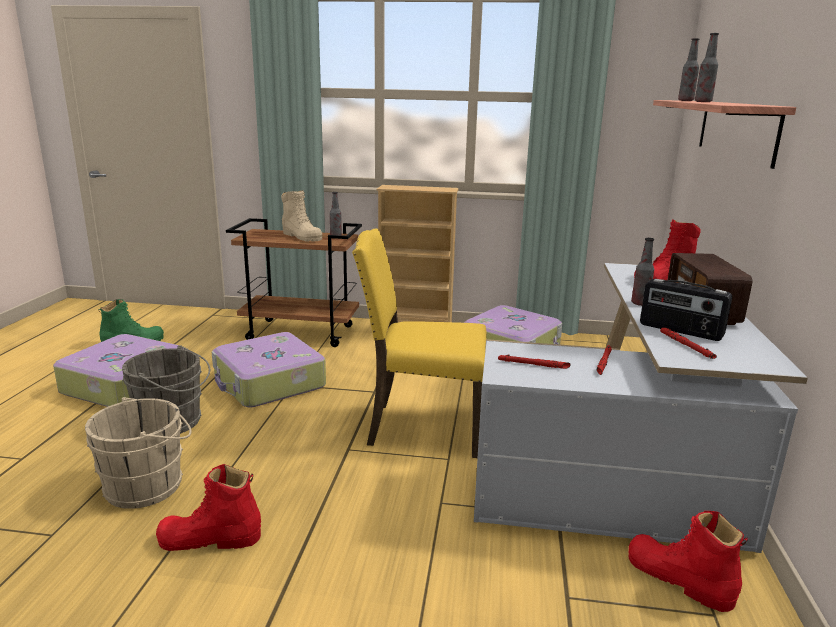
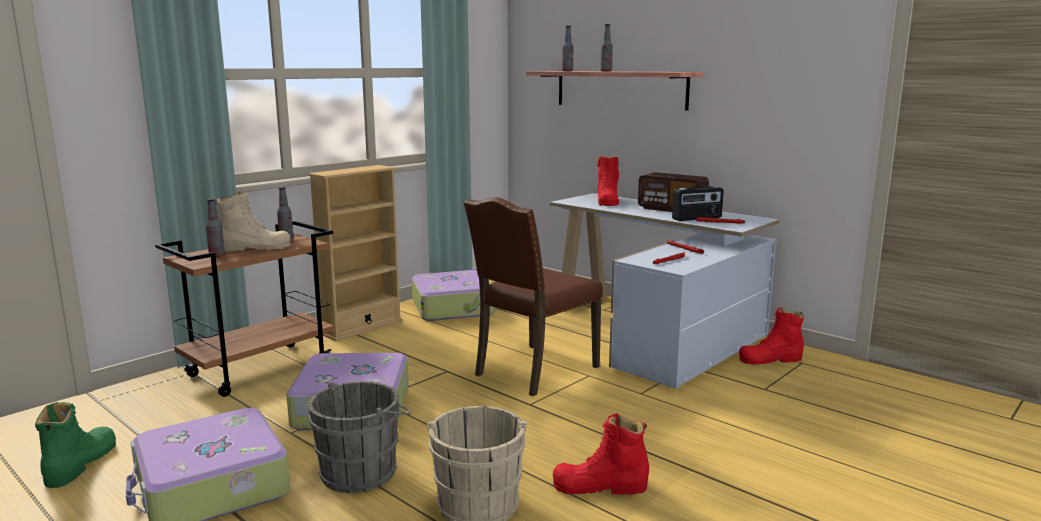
camera: 55 degrees left, 5 degrees down
(210, 539) = (600, 486): red boot -> red boot turned 60 degrees clockwise
(422, 427) = (533, 371): yellow chair -> brown chair
(640, 303) = (643, 214): bottle -> bottle (217, 256)

